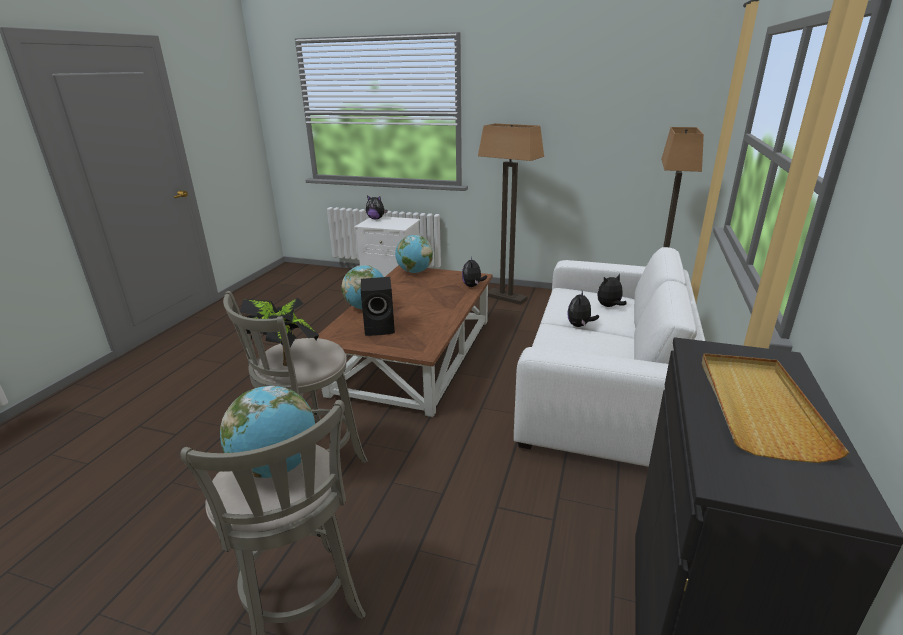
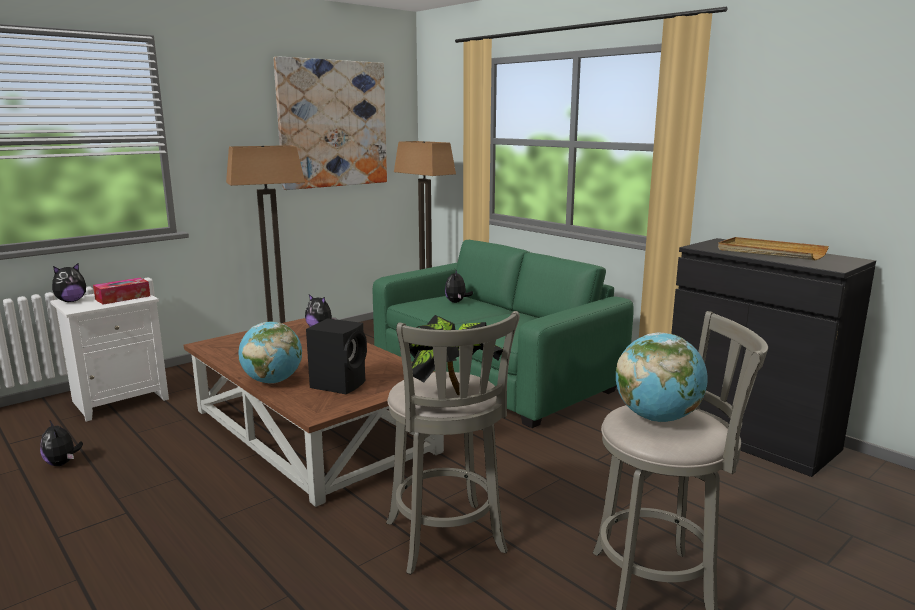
camera: 60 degrees left, 10 degrees down
(395, 224) = (123, 298): none -> tissue box
(414, 272) = (225, 342): globe -> none
(579, 325) = (472, 318): plush toy -> plush toy (62, 463)
(603, 388) = (494, 373): white sofa -> green sofa
(613, 105) = (333, 124): none -> picture

